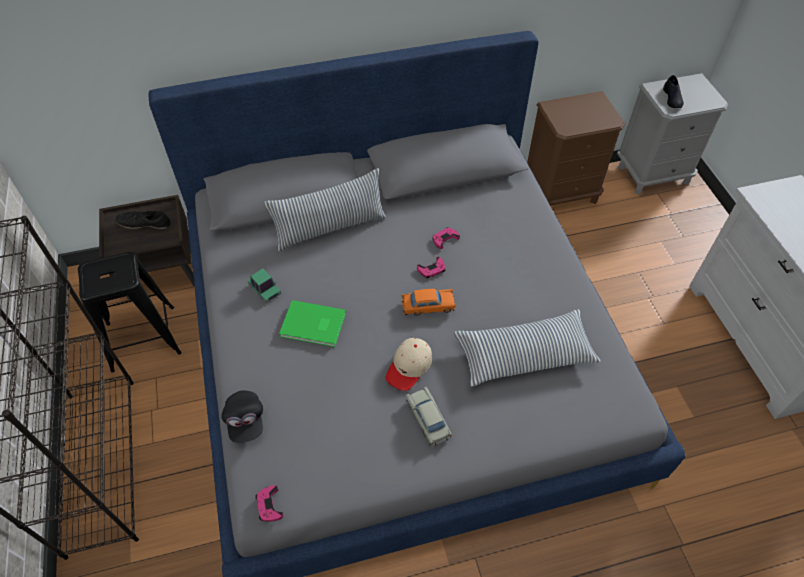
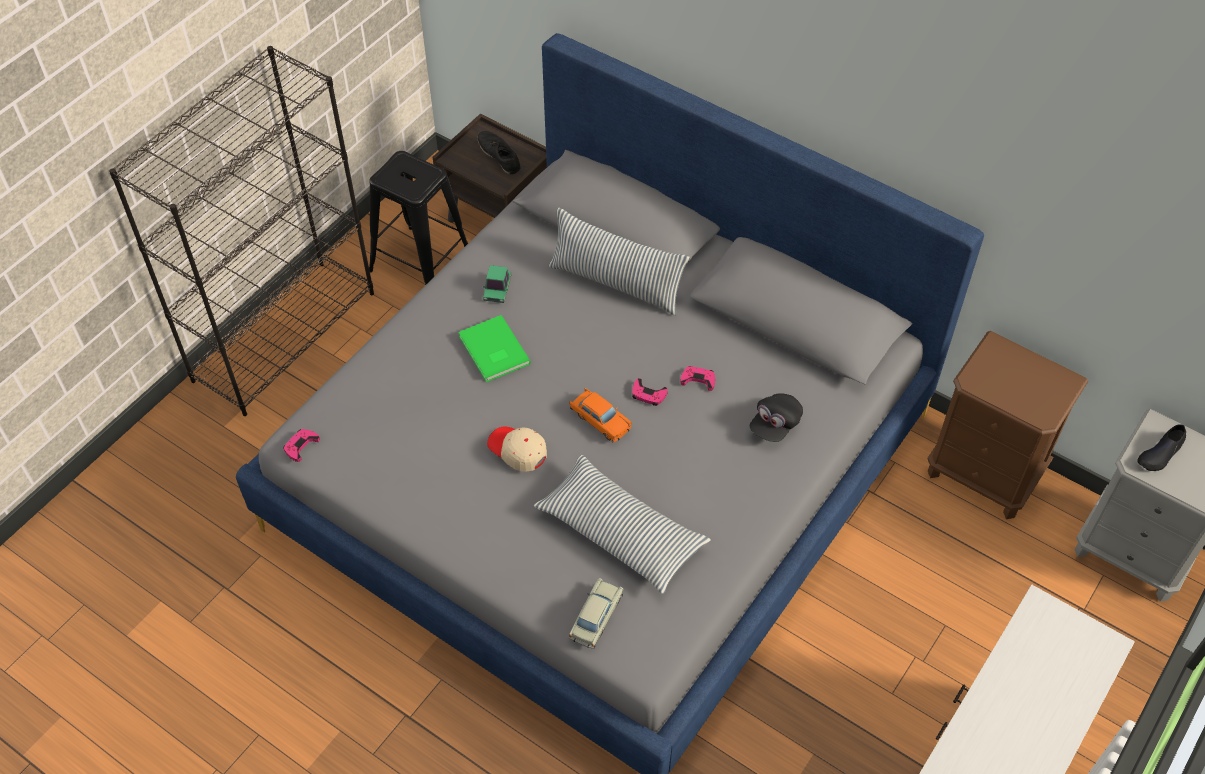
camera: 50 degrees right, 0 degrees up
(245, 421) = (358, 375): black cap -> black cap (775, 425)
(409, 367) = (517, 450): beige cap -> beige cap turned 45 degrees clockwise
(428, 419) = (477, 501): beige toy car -> beige toy car (596, 617)

